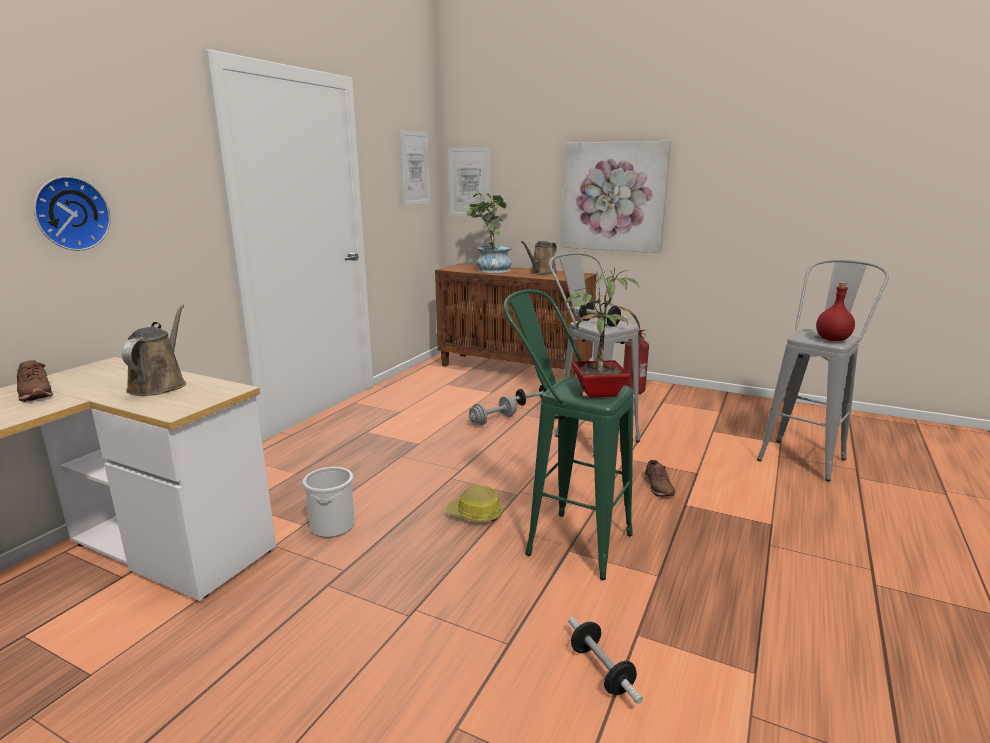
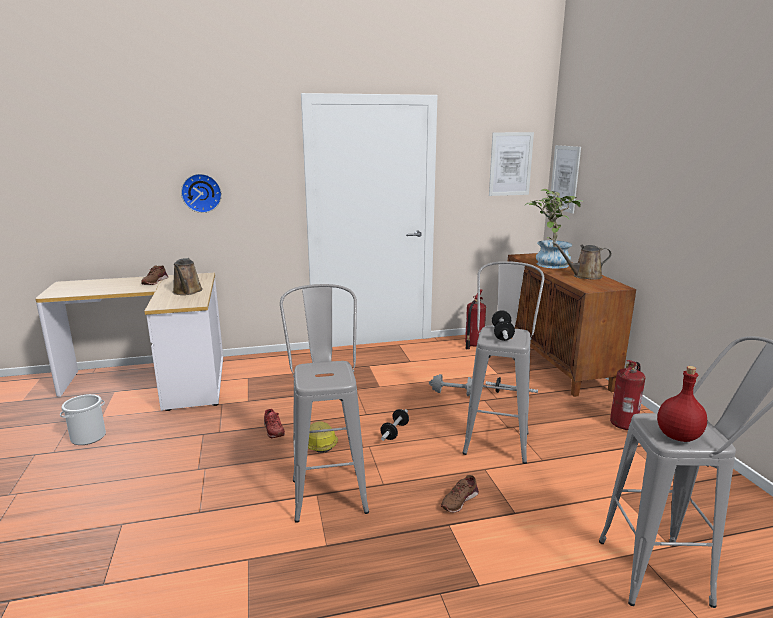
camera: 50 degrees right, 0 degrees up
(160, 385) = (187, 292): brown watering can -> brown watering can turned 120 degrees clockwise
(332, 525) = (256, 408): bucket -> bucket (88, 437)
(403, 531) = (273, 430): none -> red shoe
(425, 378) = (473, 345): none -> fire extinguisher
(563, 539) = (328, 487): green stool -> grey stool
(596, 392) = (322, 377): potted plant -> none
(601, 671) = (200, 557): dumbbell -> dumbbell (395, 432)
(613, 197) = (662, 209): picture -> none

